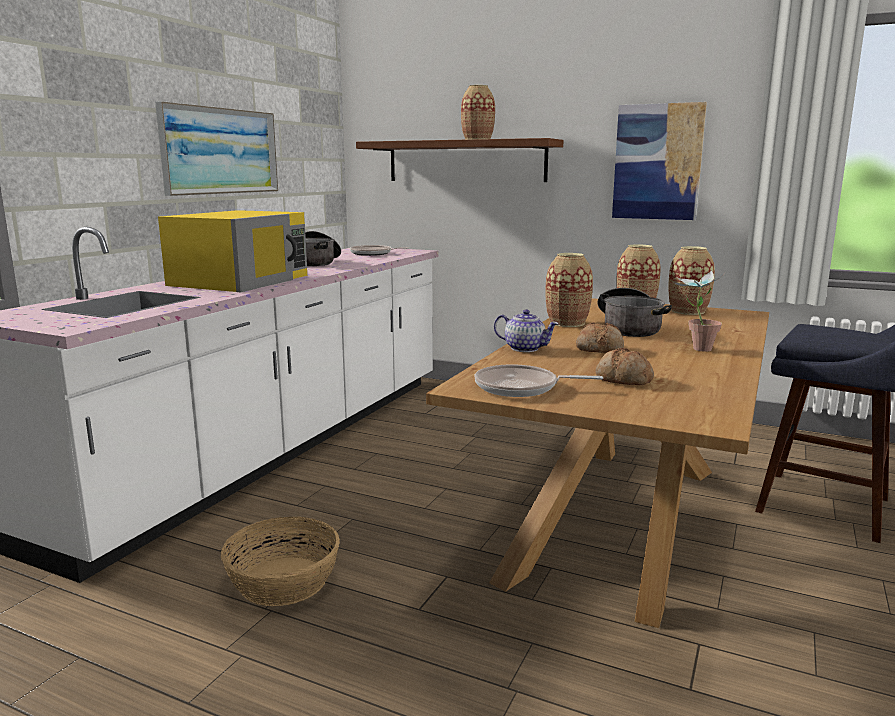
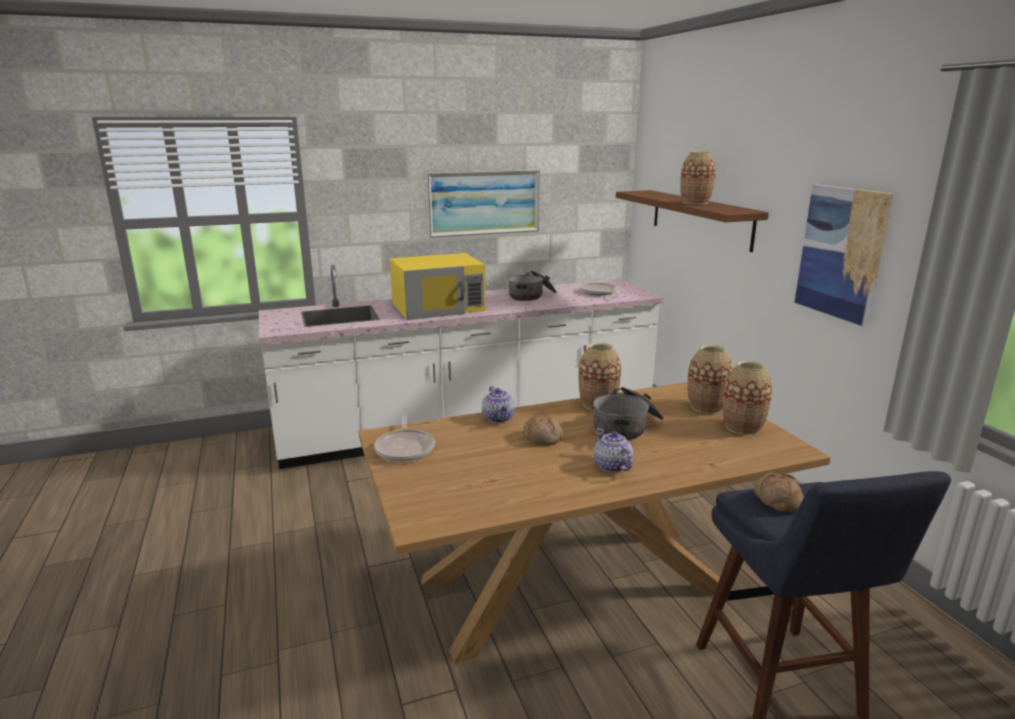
camera: 45 degrees right, 5 degrees up
(283, 581) = (342, 514): basket -> none
(521, 388) = (405, 448): frying pan -> frying pan turned 150 degrees counterclockwise
(623, 380) = (473, 469): bread -> bread (777, 500)
(695, 348) = (611, 466): potted plant -> teapot

